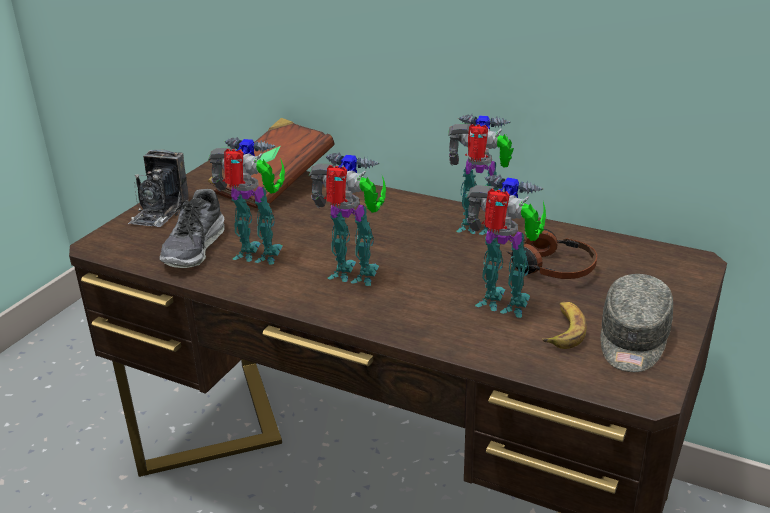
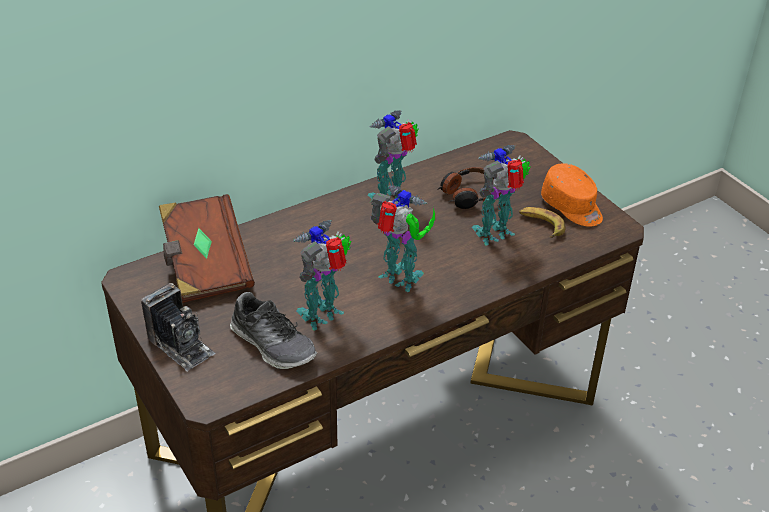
camera: 60 degrees left, 10 degrees up
(355, 276) = (400, 280): toy robot -> toy robot turned 75 degrees clockwise
(632, 340) = (572, 207): grey cap -> orange cap

